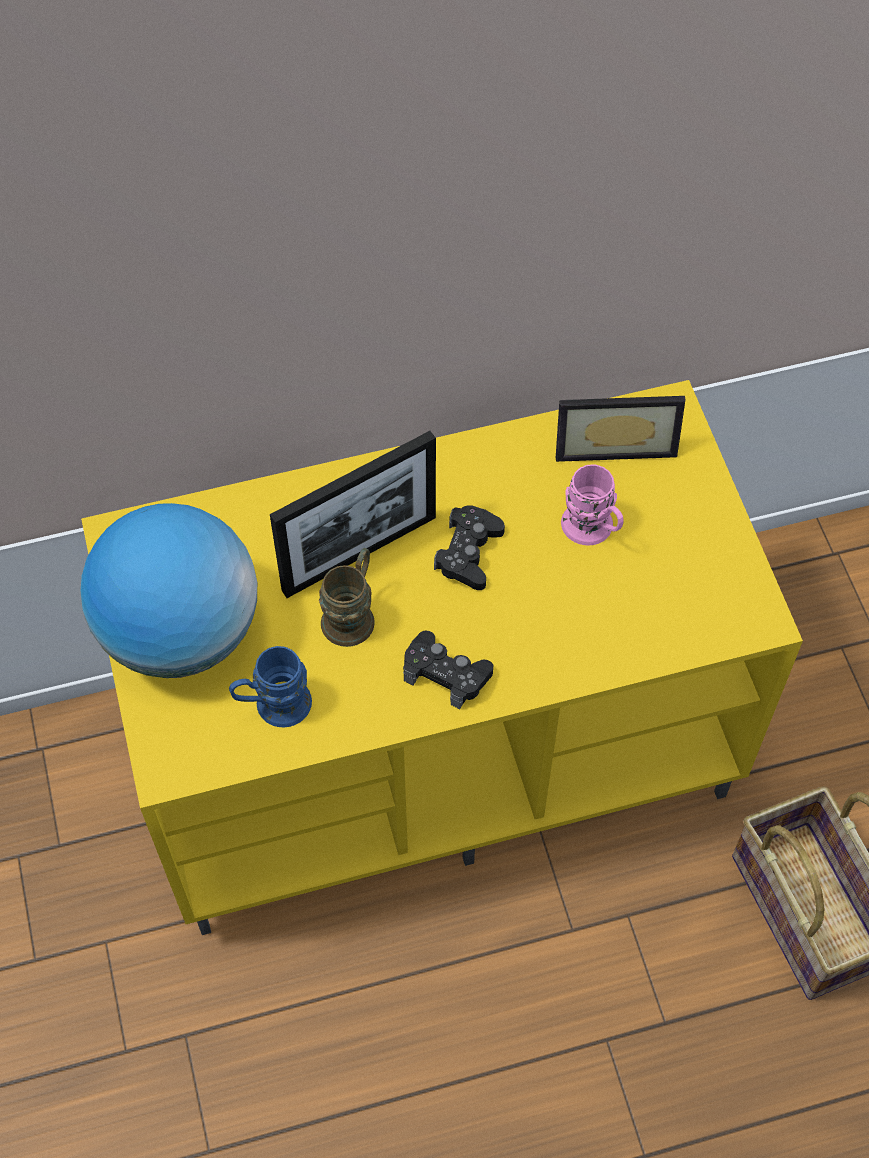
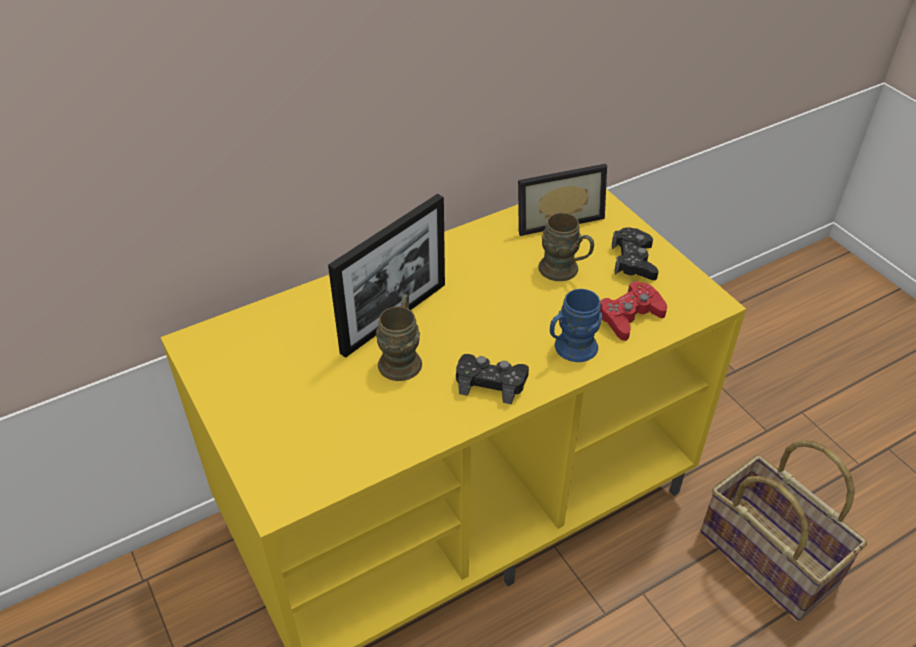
camera: 15 degrees left, 15 degrees down
(181, 631) = (263, 397): globe -> none
(273, 706) = (357, 434): blue mug -> blue mug (569, 350)
(468, 553) = (478, 301): black game controller -> black game controller (633, 261)
(593, 530) = (564, 271): pink mug -> brown mug
(649, 618) = (630, 316): none -> red game controller

